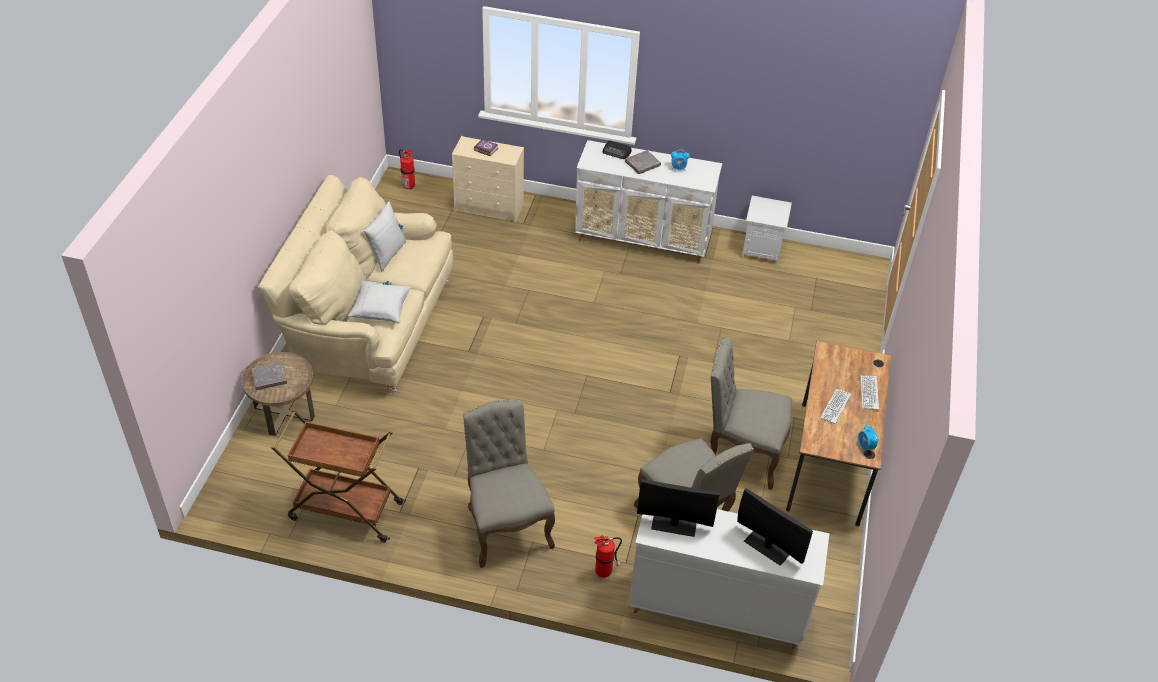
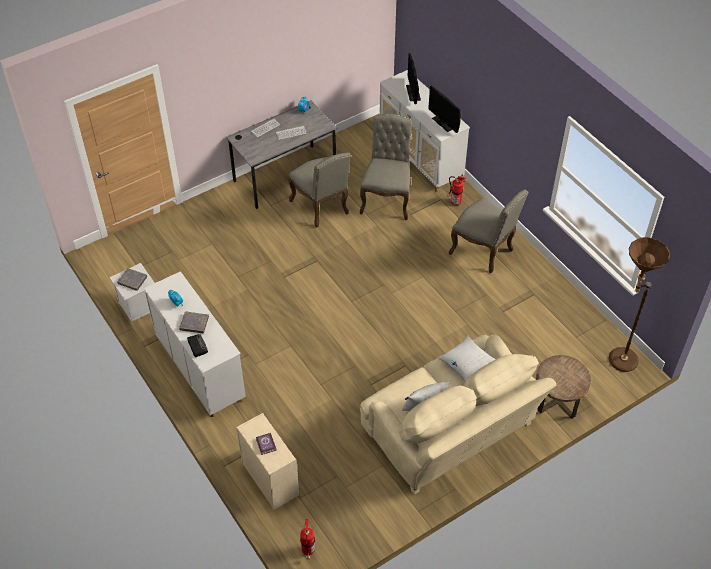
camera: 135 degrees left, 5 degrees up
(244, 495) = (617, 360): none -> brown floor lamp
(269, 378) = (569, 379): grey book -> grey book (132, 280)
(345, 511) = (563, 314): brown cart -> none
(506, 527) = (483, 251): grey chair -> grey chair turned 75 degrees counterclockwise
(829, 462) = (285, 176): brown desk -> grey desk

